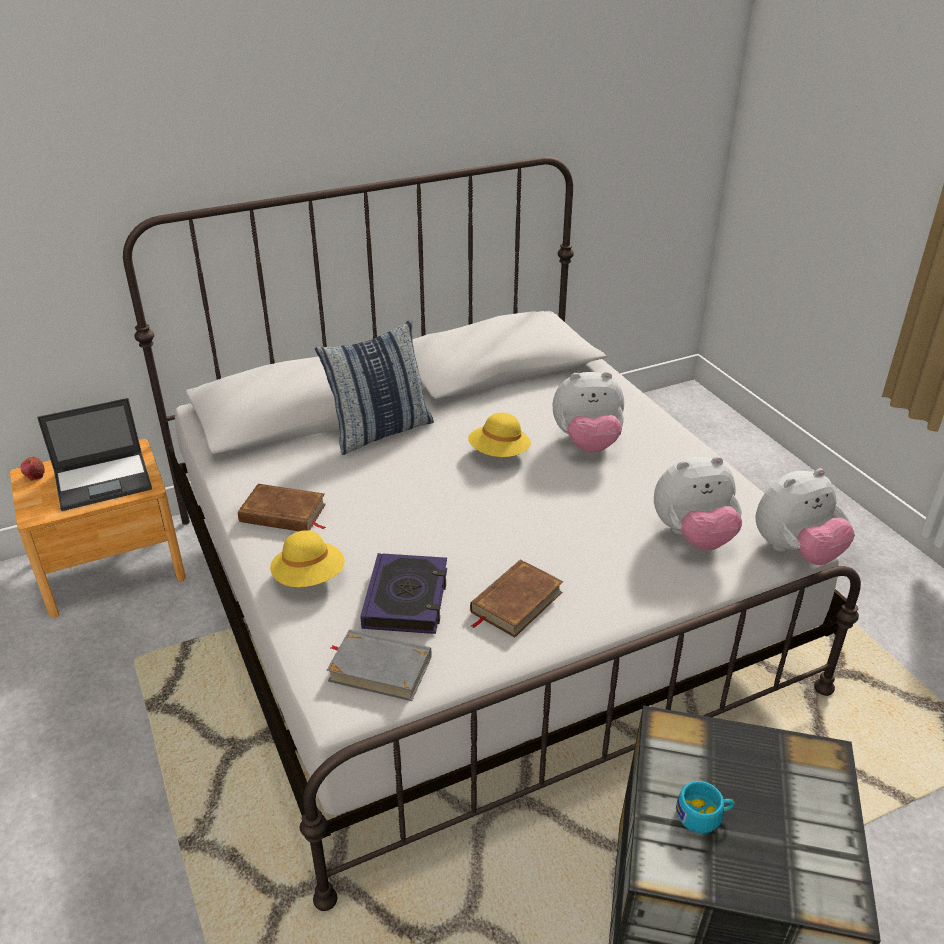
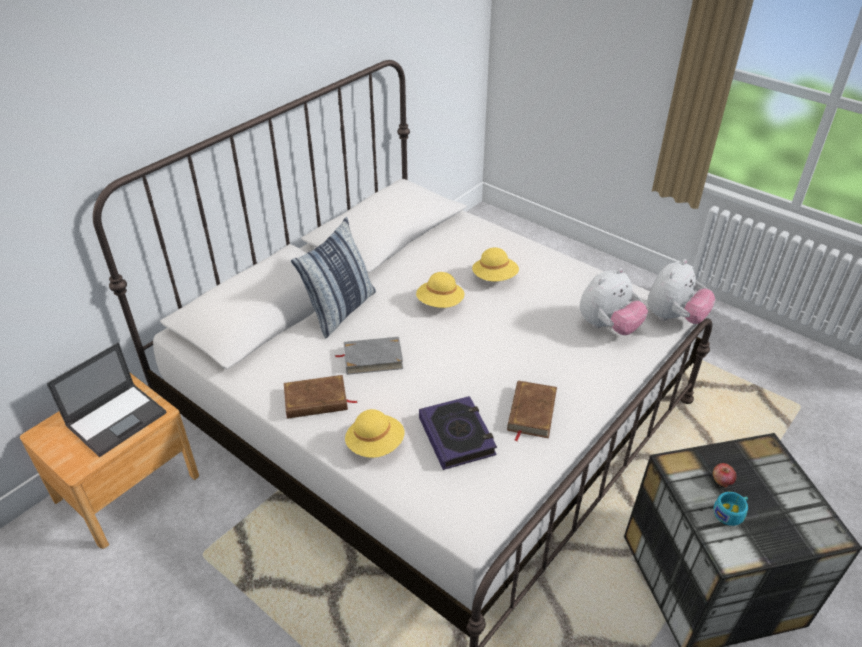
camera: 25 degrees left, 5 degrees up
(35, 476) = (48, 434): apple -> apple (721, 481)
(380, 668) = (477, 494): grey book -> grey book (372, 358)
(587, 443) = (494, 278): plush toy -> yellow hat

